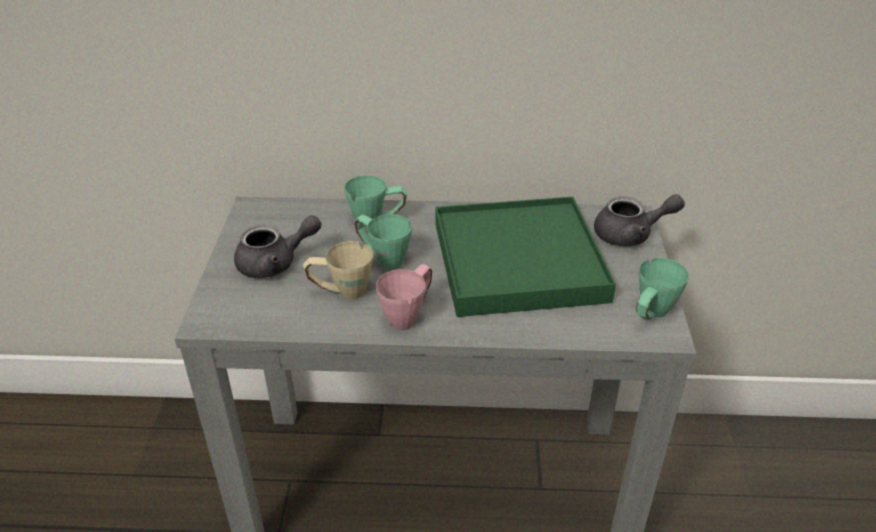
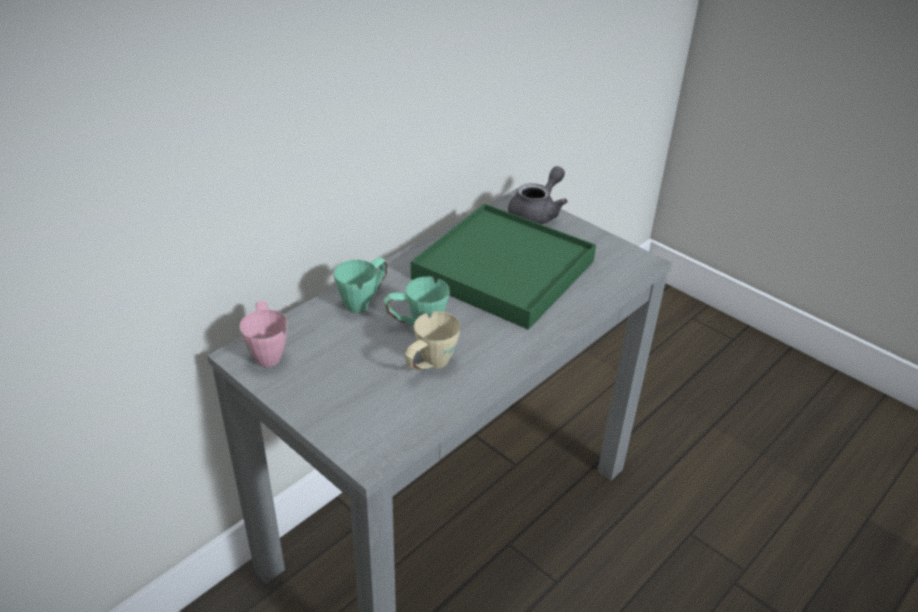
camera: 50 degrees left, 0 degrees up
(275, 263) = (343, 381): grey teapot -> none
(409, 315) = (499, 349): pink mug -> pink mug (267, 352)
(650, 315) = (622, 256): green mug -> none

